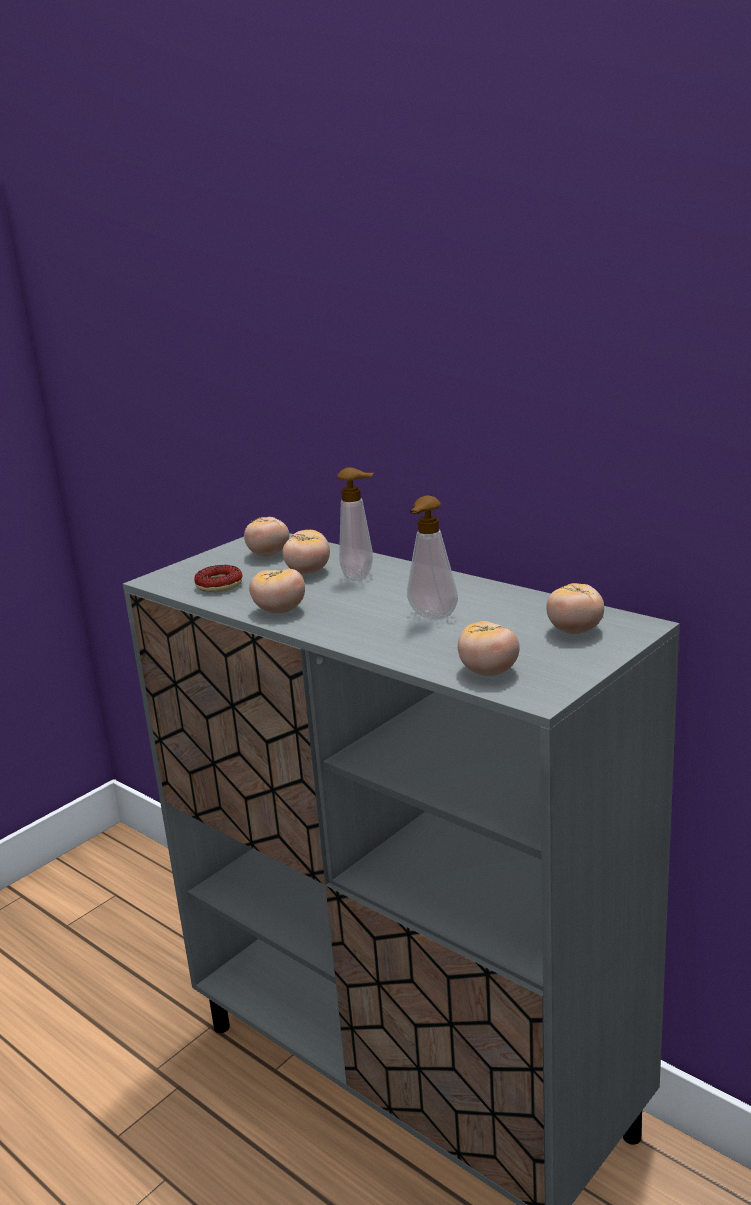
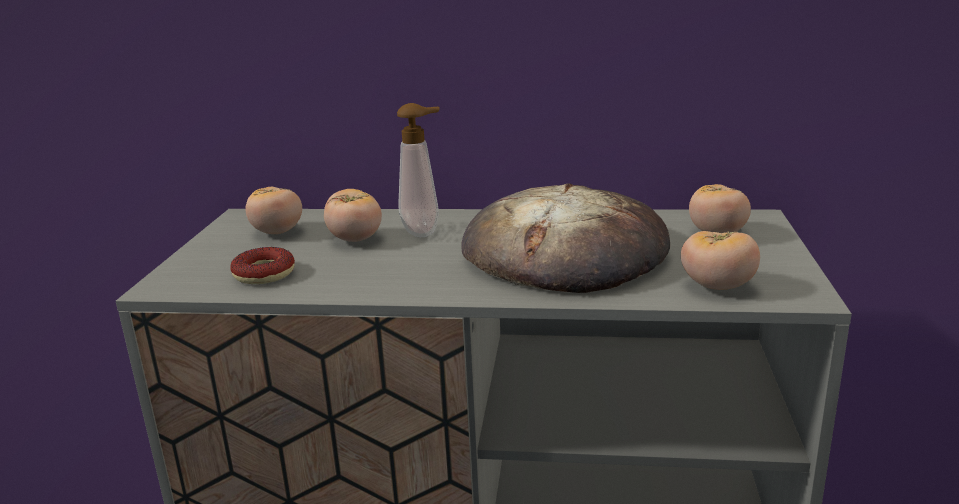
camera: 35 degrees left, 0 degrees up
(280, 611) = (389, 283): tomato -> none
(431, 617) = (565, 251): soap dispenser -> bread

